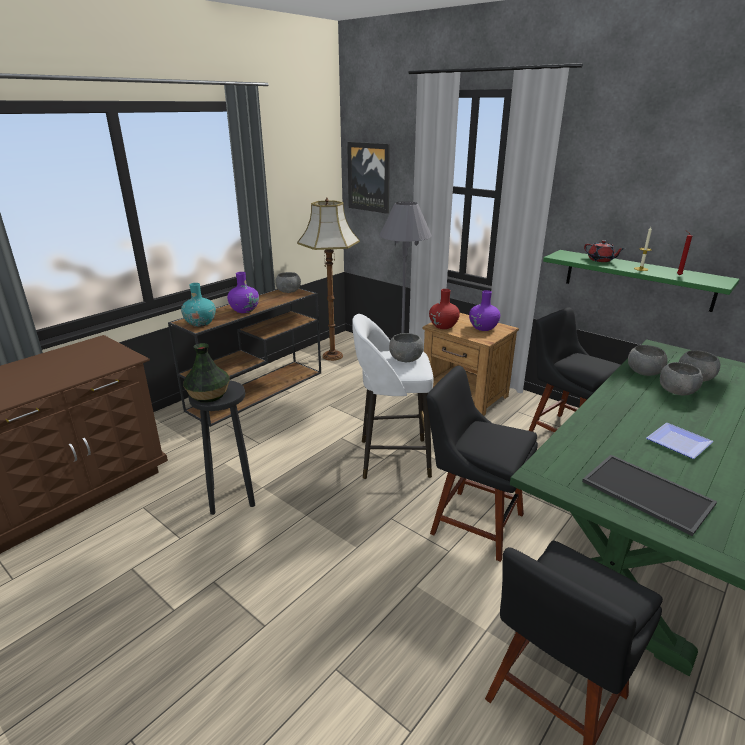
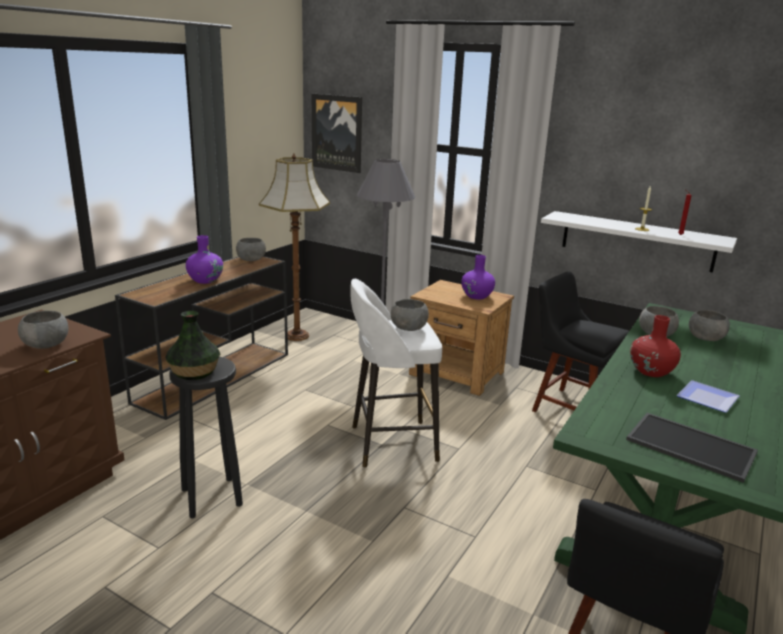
camera: 10 degrees left, 5 degrees down
(200, 323) = (156, 295): turquoise vase -> none
(443, 326) = (433, 295): red vase -> red vase (651, 371)
(472, 521) = (494, 504): black chair -> none
(601, 260) = (599, 221): red teapot -> none
(637, 279) = (636, 241): green shelf -> white shelf
(676, 391) = (691, 351): grey bowl -> grey bowl (45, 345)

